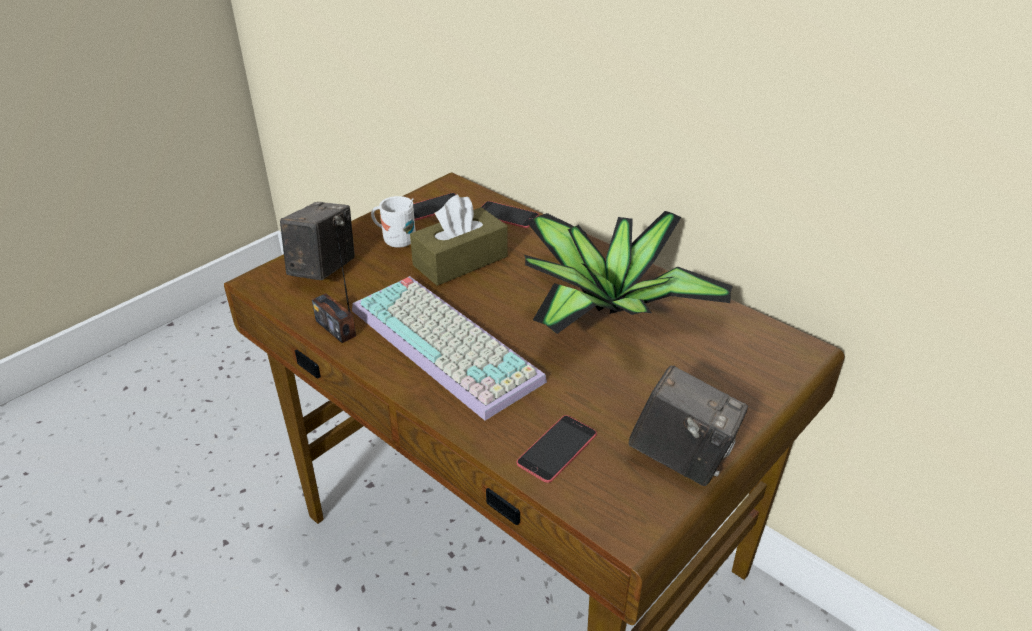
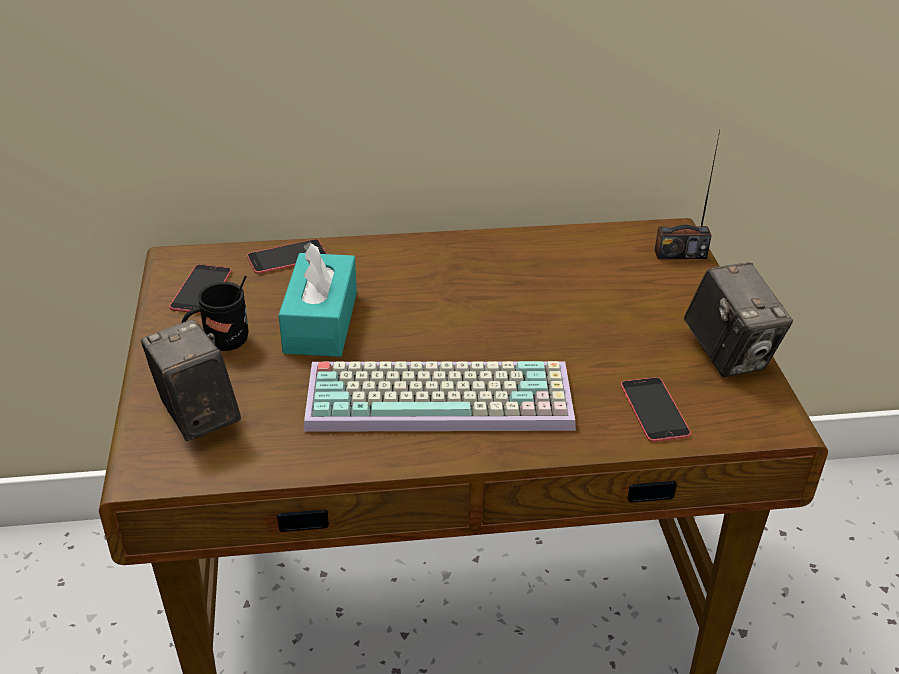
camera: 50 degrees left, 0 degrees up
(336, 328) = (318, 456): radio -> radio (680, 254)
(395, 240) = (220, 343): white mug -> black mug
(460, 261) = (321, 322): brown tissue box -> turquoise tissue box
(607, 308) = (508, 285): potted plant -> none
(681, 457) = (728, 354): camera -> camera turned 90 degrees clockwise

